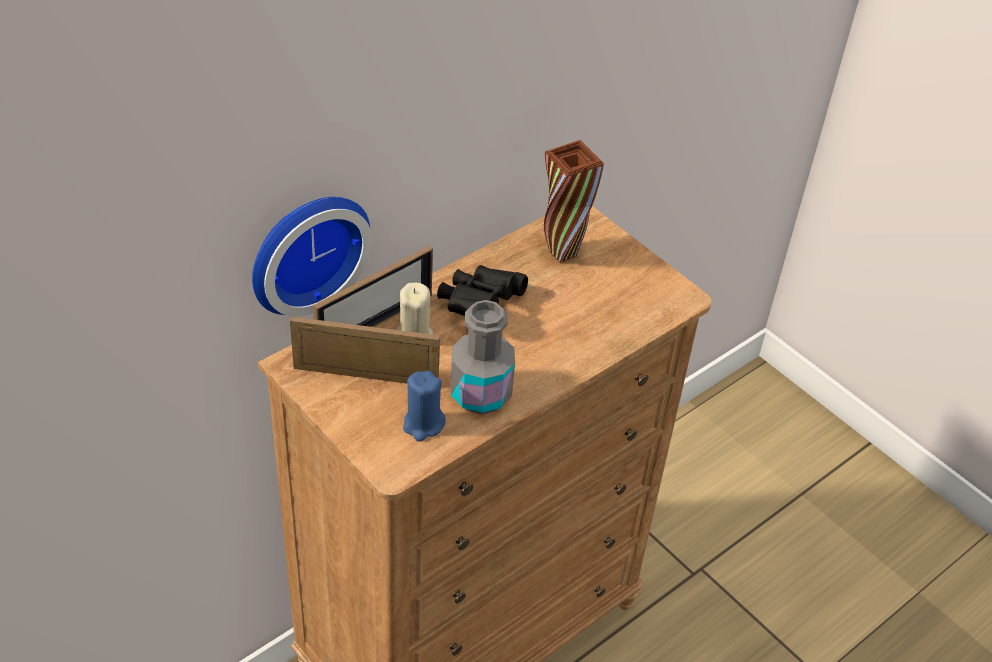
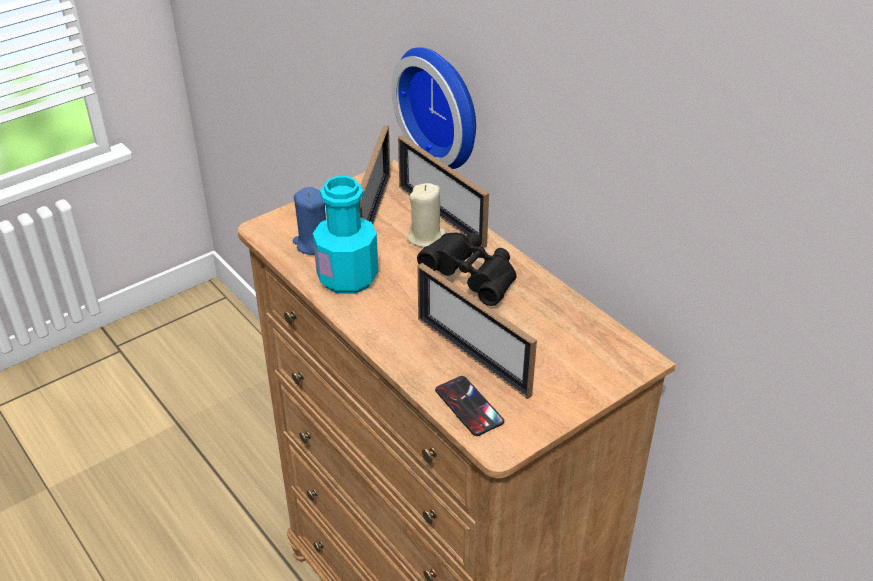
camera: 95 degrees right, 5 degrees down
(480, 394) = (347, 277): grey bottle -> turquoise bottle
(562, 253) = (563, 341): brown vase -> none
(586, 308) = (472, 356): none -> picture frame
(647, 312) = (469, 406): none -> phone

